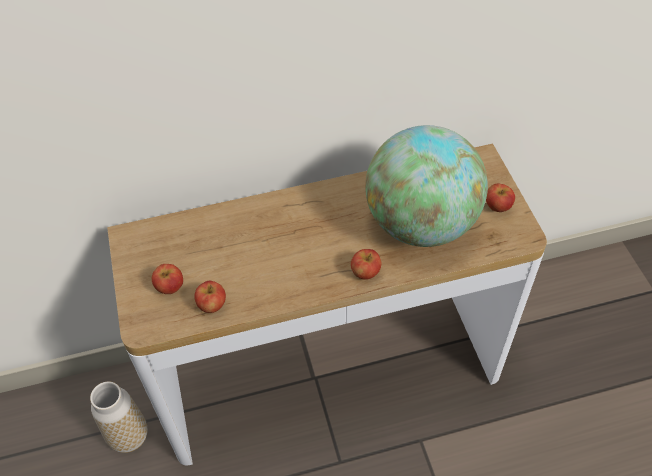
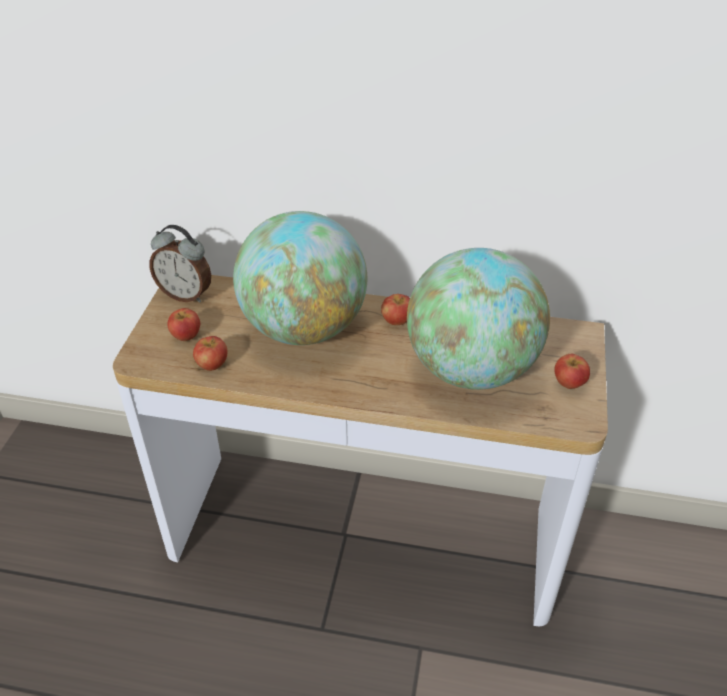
camera: 25 degrees right, 10 degrees down
(129, 436) = (138, 511): vase -> none
(140, 246) = (186, 294): none -> alarm clock
(267, 239) = (304, 328): none -> globe
(365, 272) = (381, 392): apple -> apple (396, 321)

